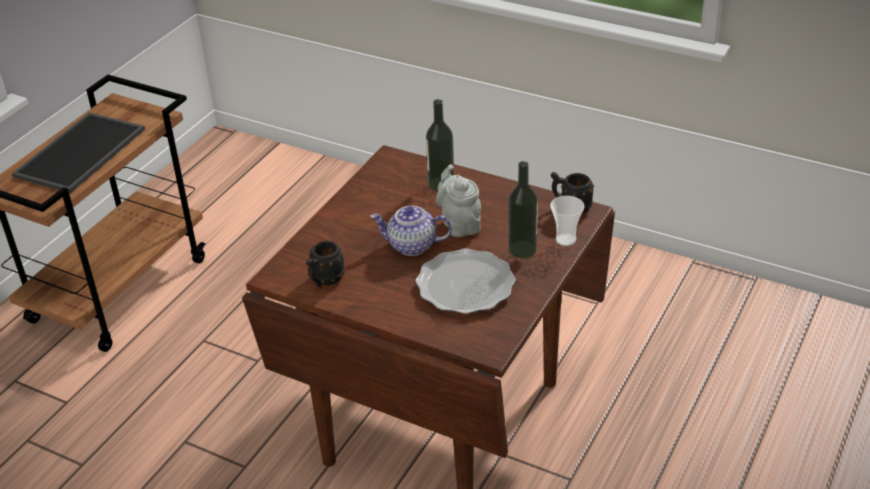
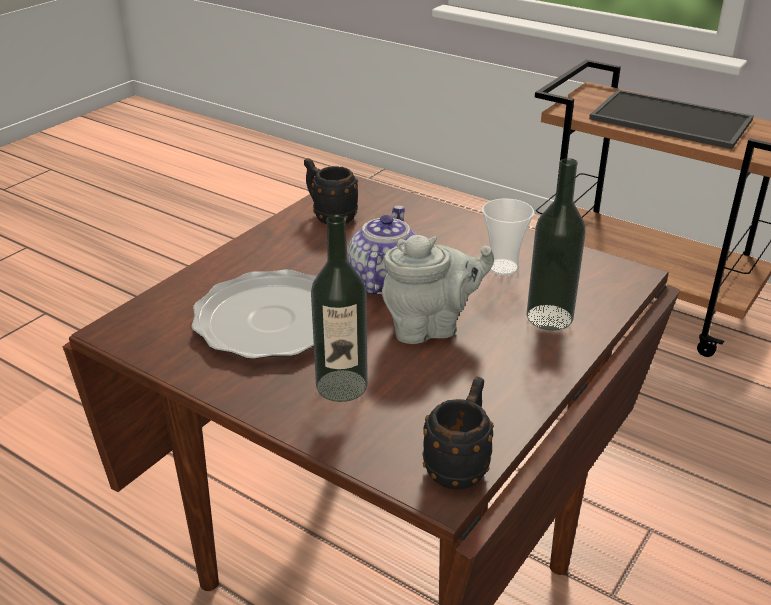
camera: 95 degrees right, 5 degrees down
(565, 239) = (354, 442): cup -> cup (503, 267)

